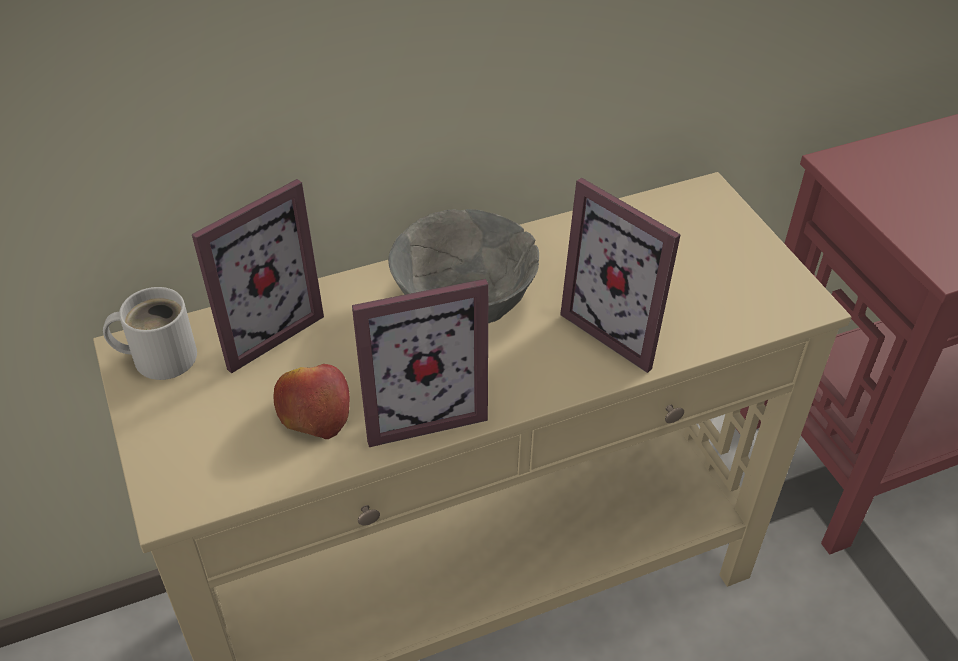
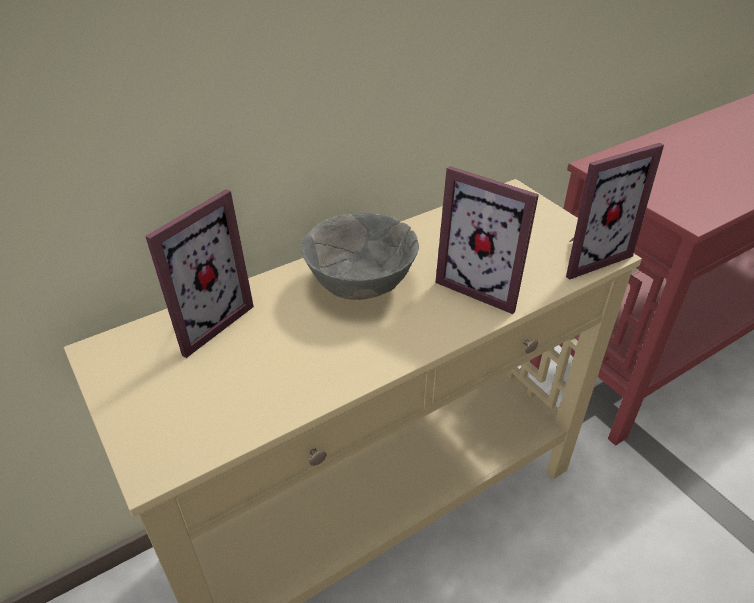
camera: 10 degrees left, 5 degrees down
(159, 355) = (123, 352): white mug -> none
(313, 411) = (260, 377): apple -> none
(420, 407) = (346, 362): picture frame -> picture frame (585, 255)

